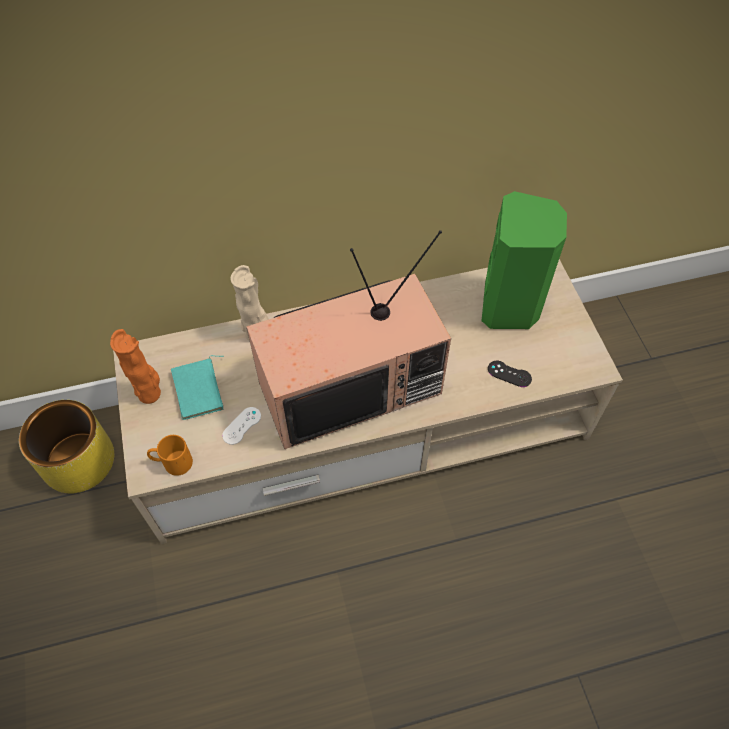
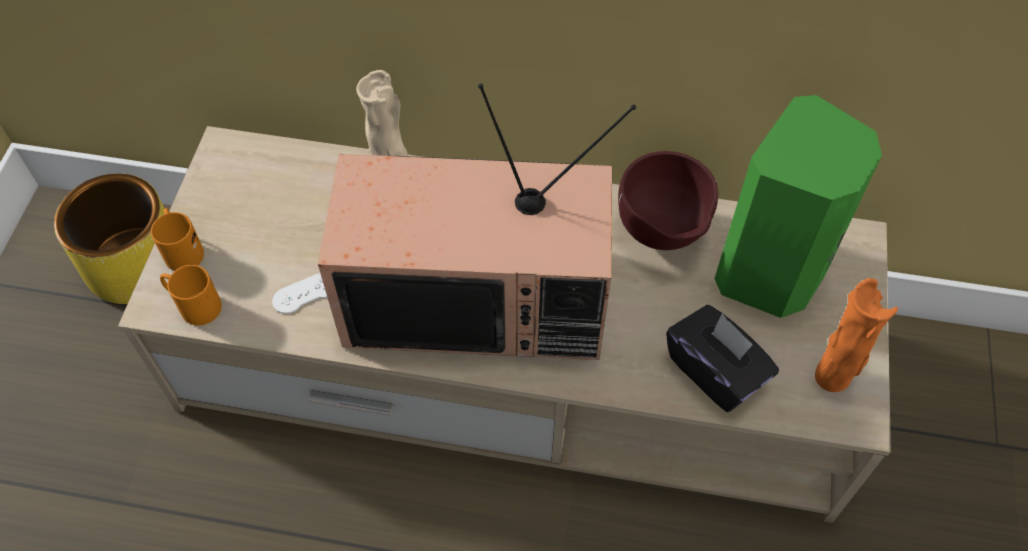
camera: 25 degrees right, 0 degrees up
(143, 431) = (181, 249): none -> orange mug
(151, 393) = (218, 205): orange vase -> orange vase (833, 376)
(200, 390) = (280, 225): turquoise book -> none
(438, 307) = (661, 236): none -> brown bowl
(509, 374) = (715, 371): black game controller -> black tissue box

